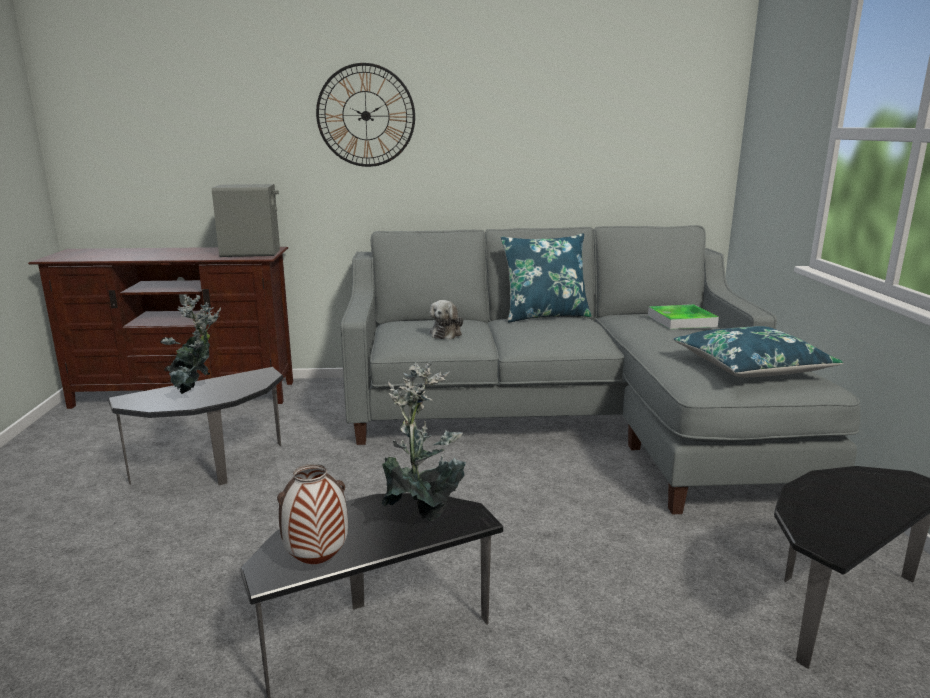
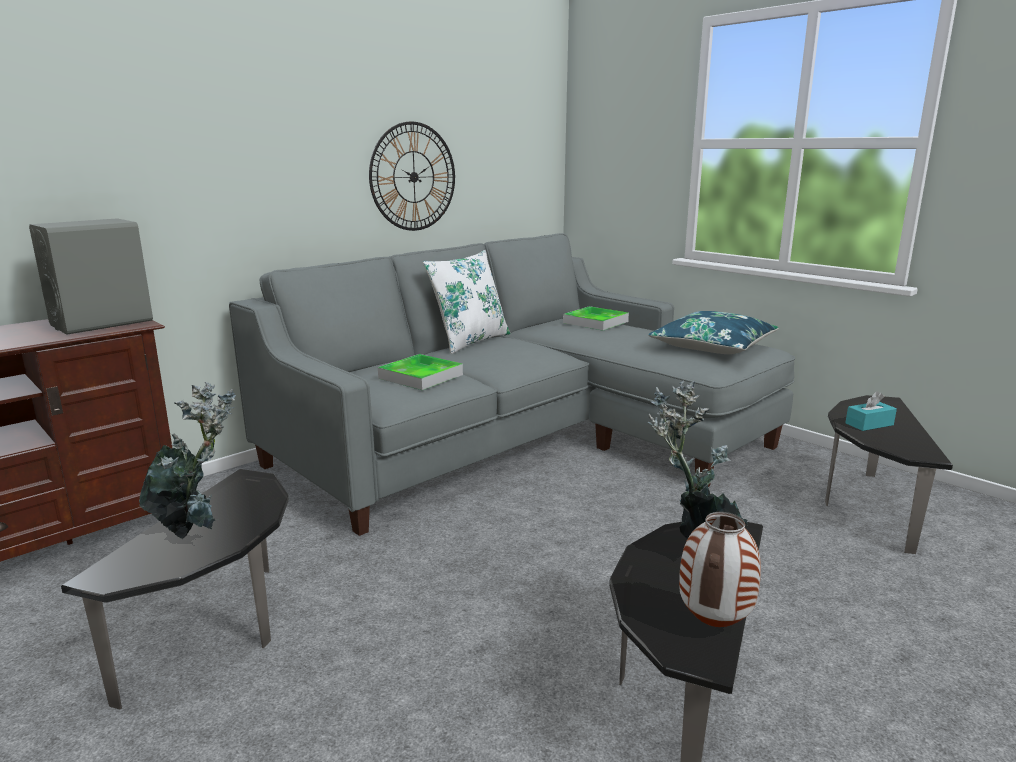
camera: 40 degrees left, 0 degrees up
(366, 115) = (221, 121): wall clock -> wall clock (413, 177)
(446, 333) = (420, 376): plush toy -> tray
(545, 316) = (469, 341): blue pillow -> white pillow
(832, 496) = (869, 424): none -> turquoise tissue box

